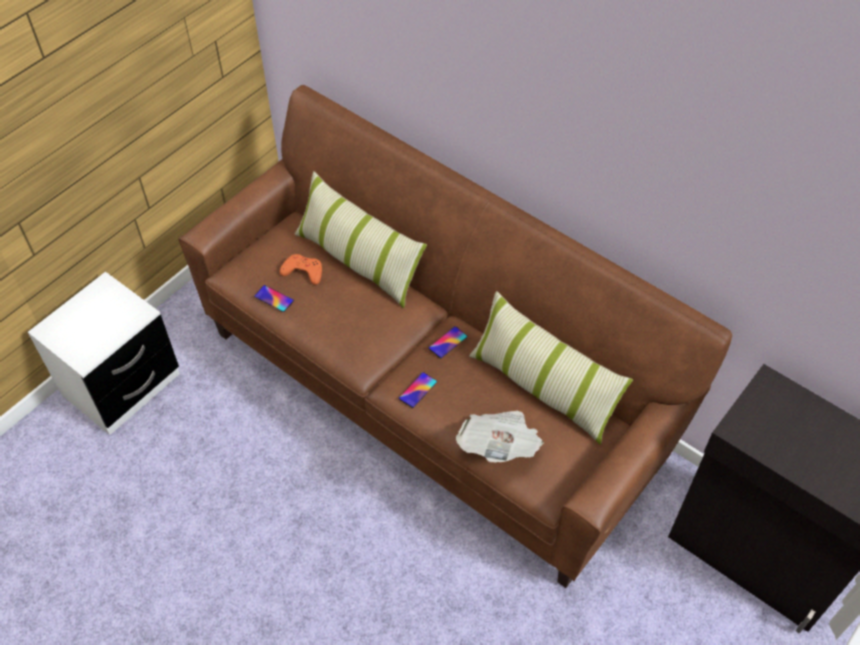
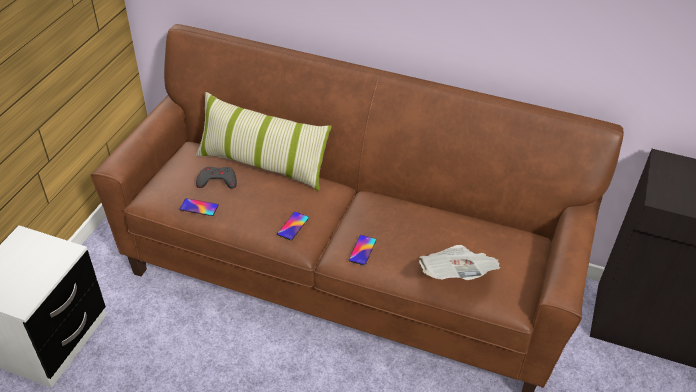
camera: 20 degrees left, 10 degrees down
(303, 271) = (217, 181): orange game controller -> grey game controller
(448, 342) = (370, 208): phone -> phone (293, 226)
(543, 387) = (466, 223): pillow -> none

